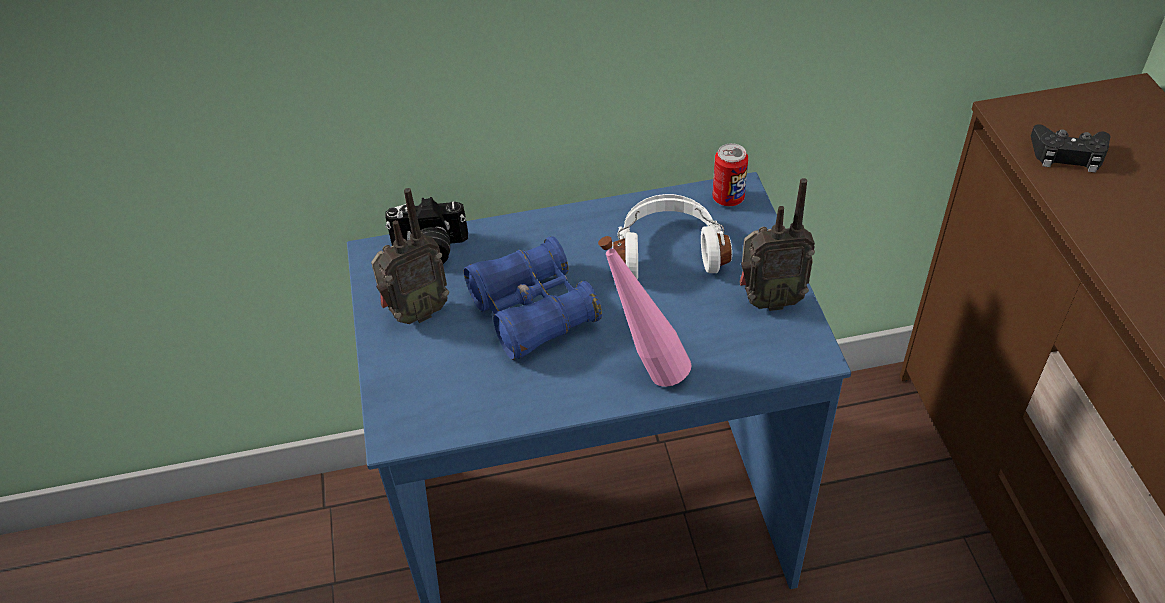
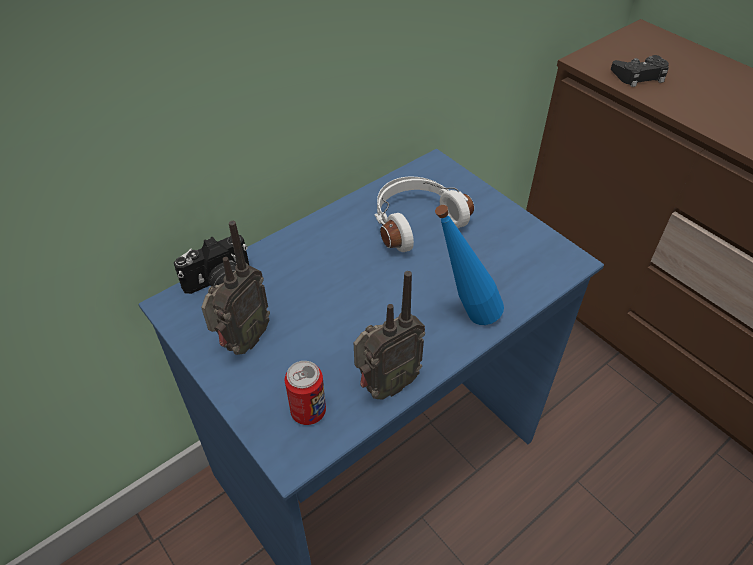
camera: 30 degrees left, 0 degrees up
(532, 311) = (343, 304): blue binoculars -> none
(646, 369) = (463, 316): pink bottle -> blue bottle
(728, 198) = (431, 171): can -> can (308, 411)
(768, 300) = (512, 233): radio -> radio (385, 385)

